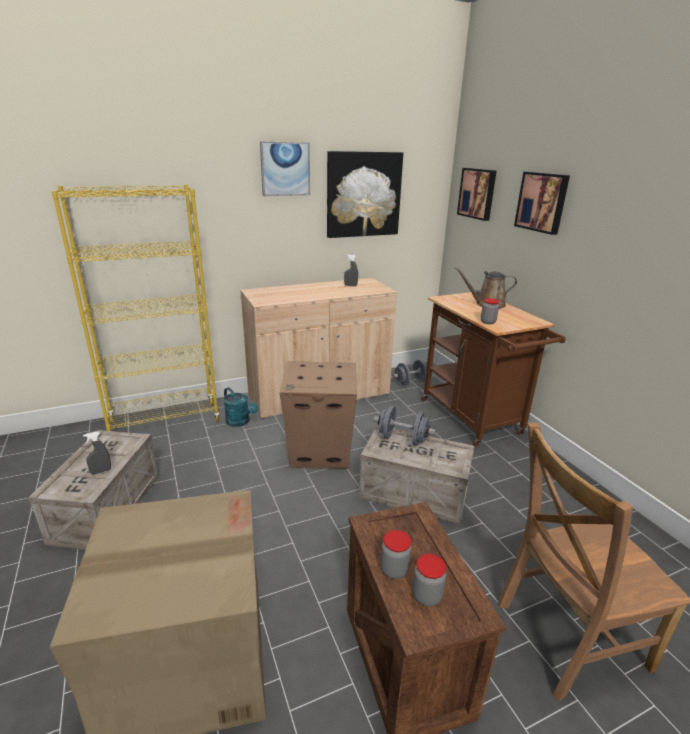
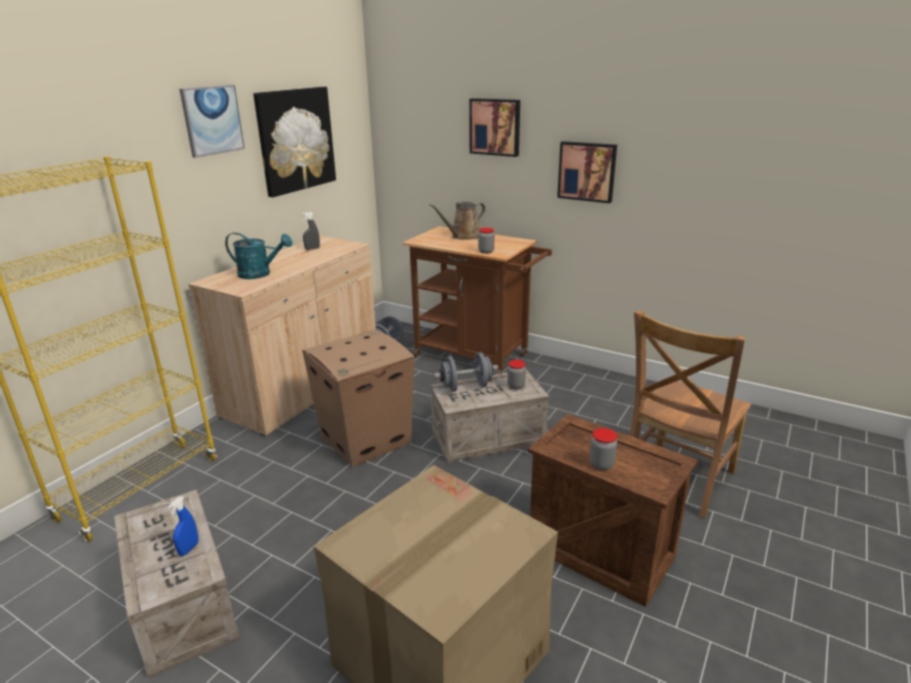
camera: 35 degrees left, 0 degrees up
(101, 471) = (189, 548): grey spray bottle -> blue spray bottle
(240, 422) = (243, 449): turquoise watering can -> turquoise watering can (260, 274)
(426, 596) = (638, 468): jar -> jar (516, 386)
(477, 193) = (412, 124): picture -> picture (587, 171)

